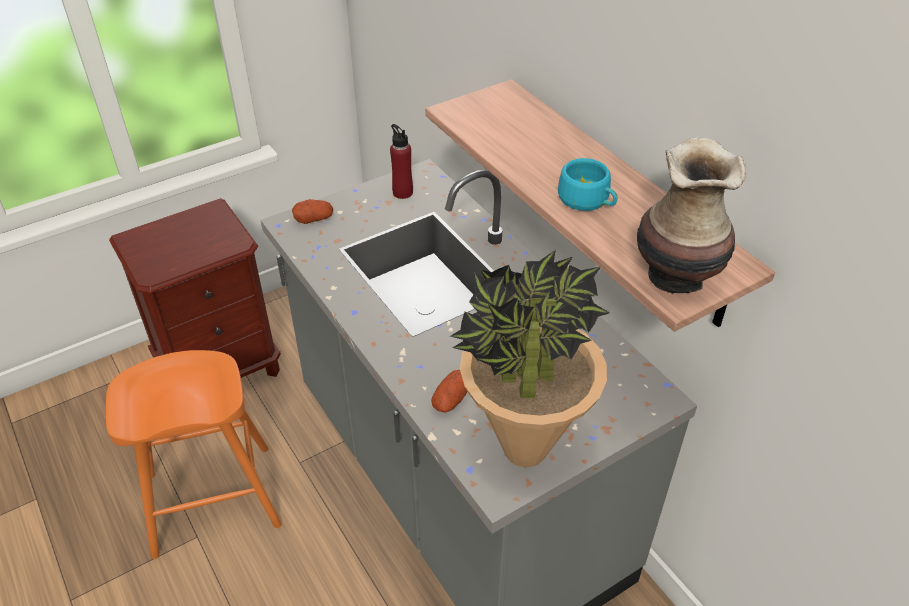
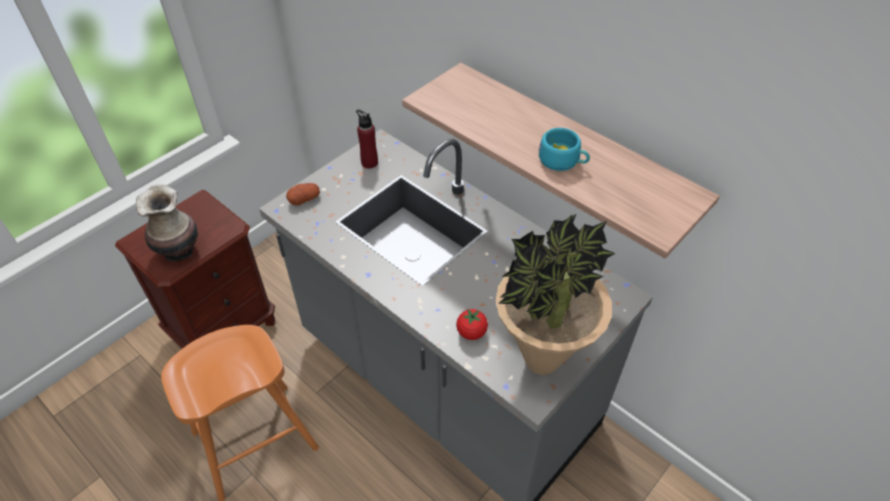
camera: 15 degrees left, 5 degrees up
(451, 400) = (471, 332): potato -> tomato
(676, 275) = (652, 212): vase -> vase (179, 250)

